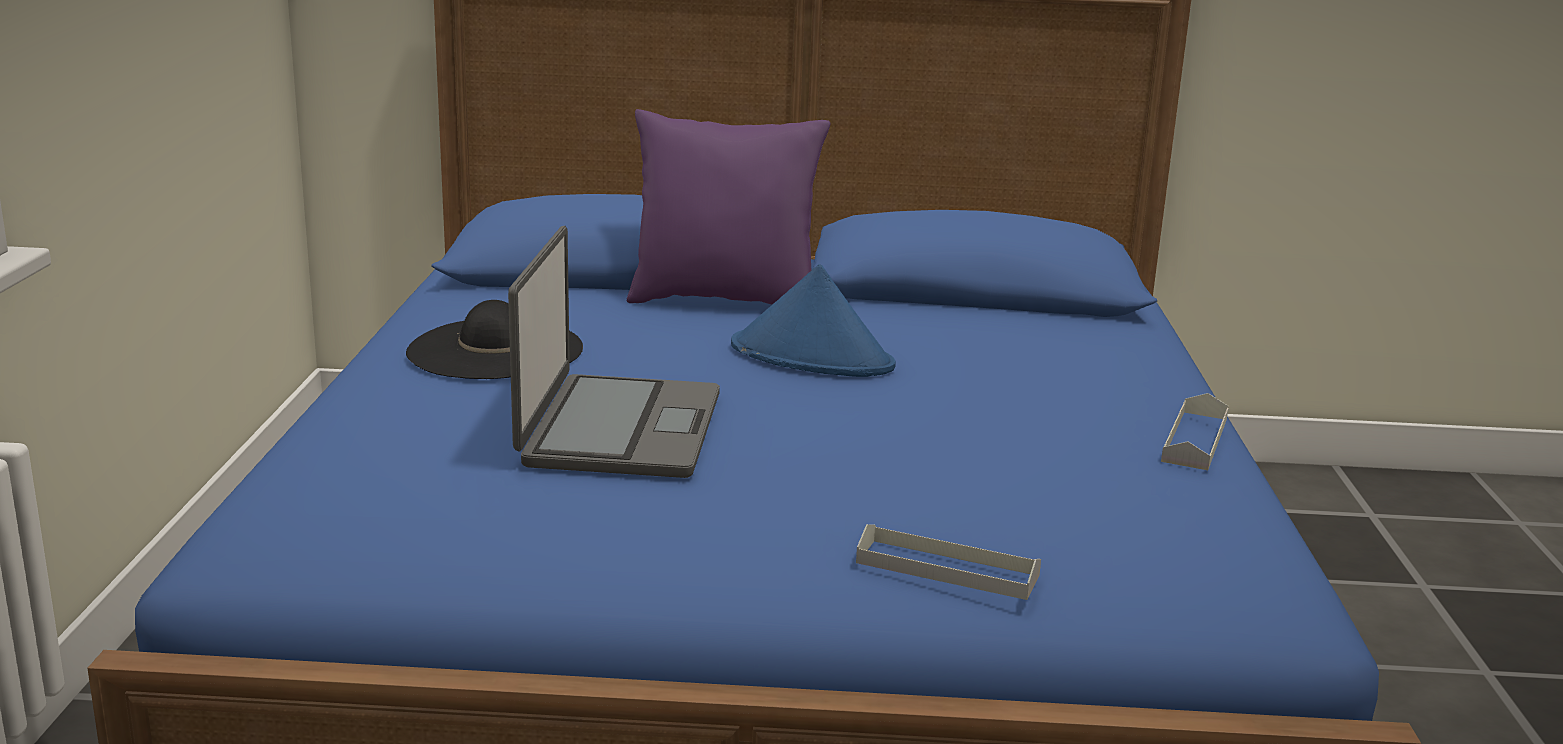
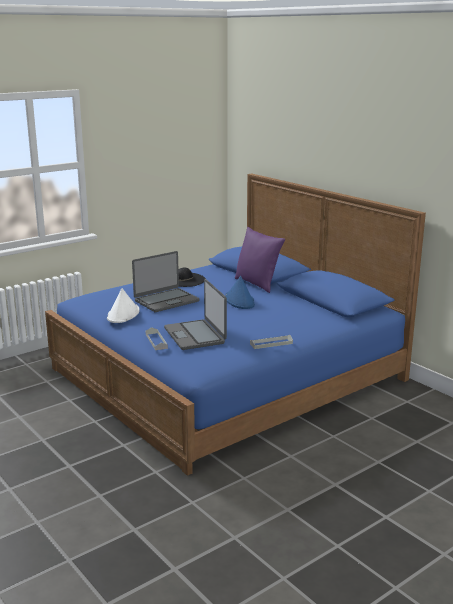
camera: 50 degrees right, 0 degrees up
(603, 528) = (123, 314): none -> white hat
(994, 499) = (195, 335): none -> laptop

